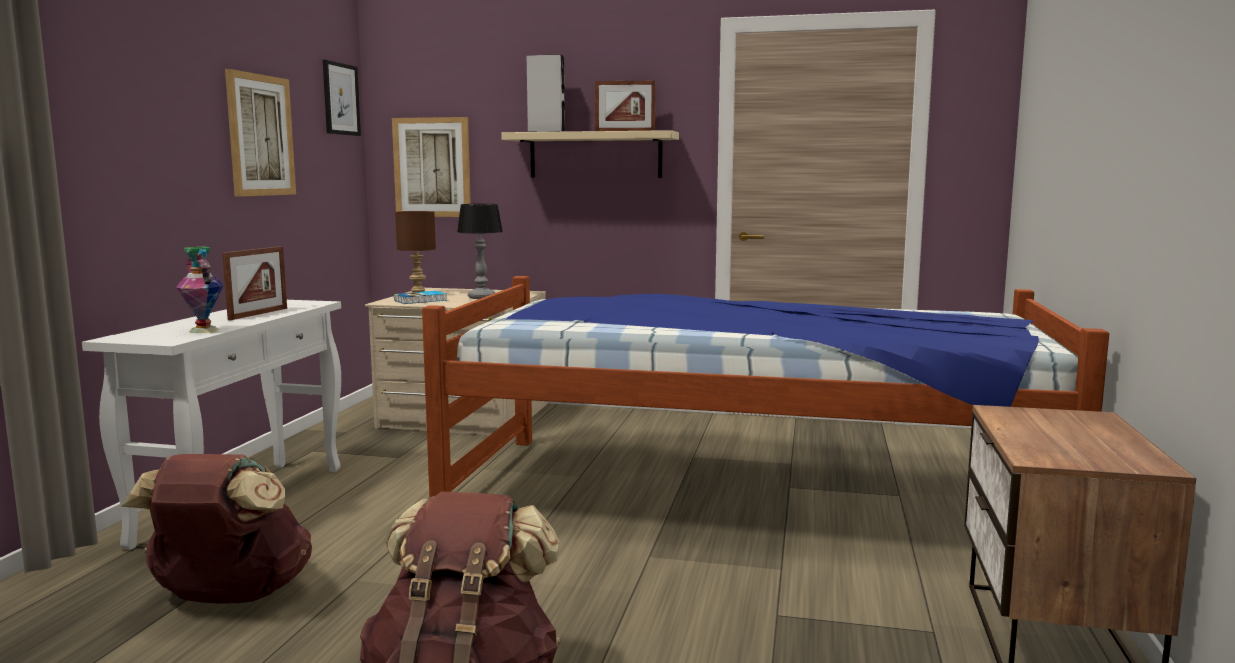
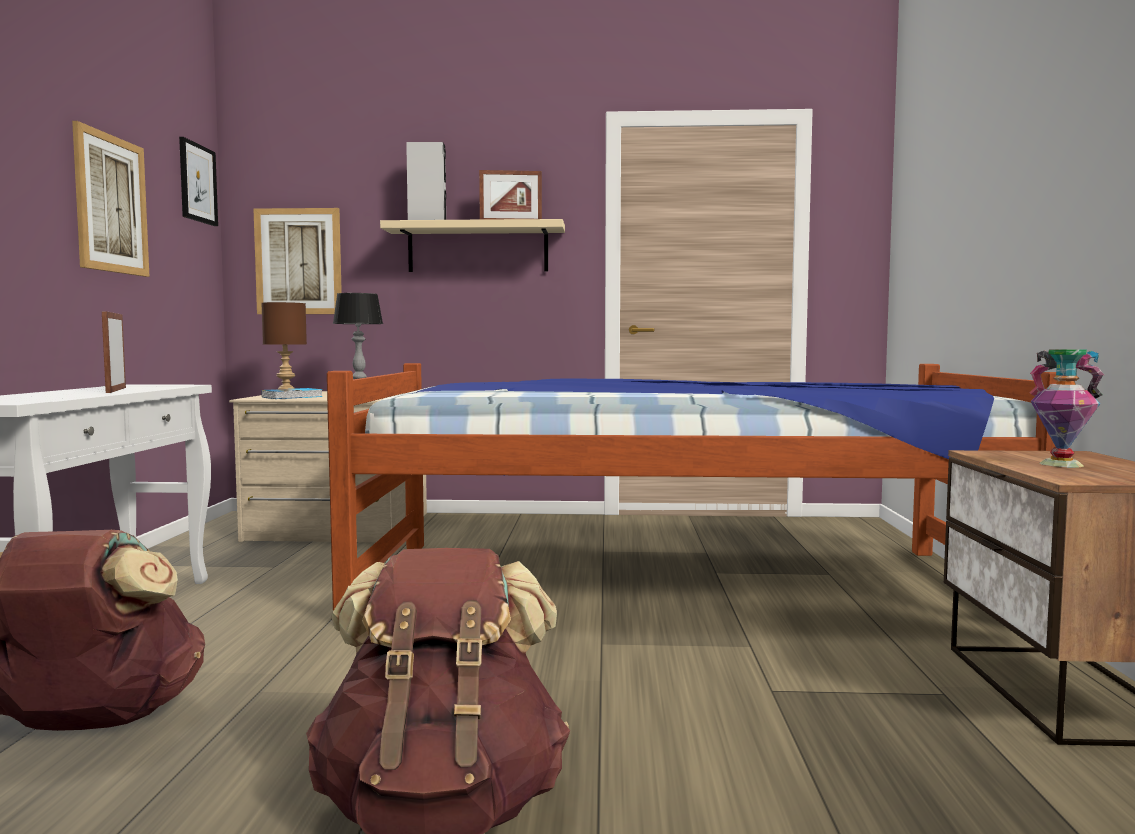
camera: 10 degrees left, 5 degrees down
(204, 330) = (54, 397): vase -> vase (1061, 464)
(258, 314) = (116, 390): picture frame -> picture frame turned 150 degrees clockwise

